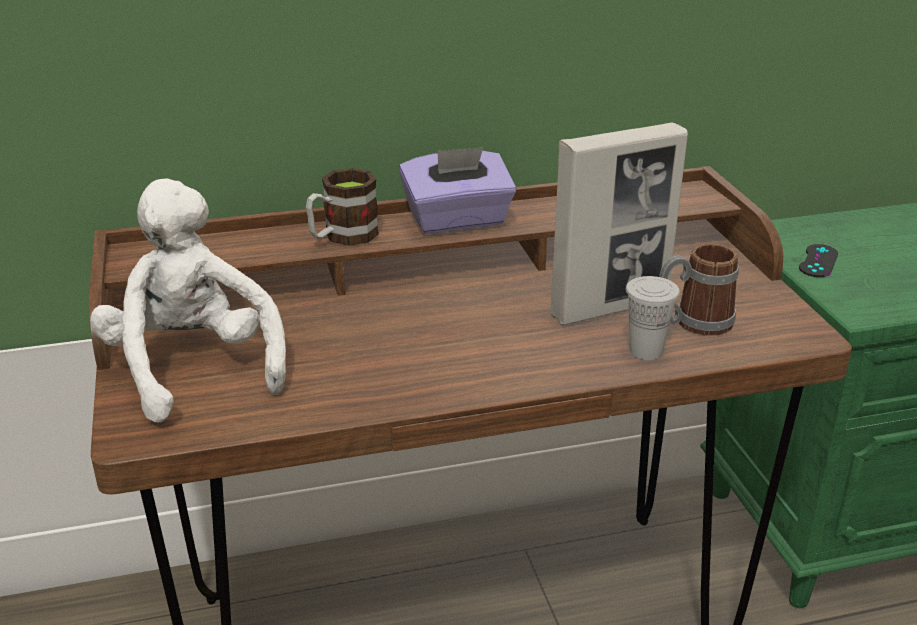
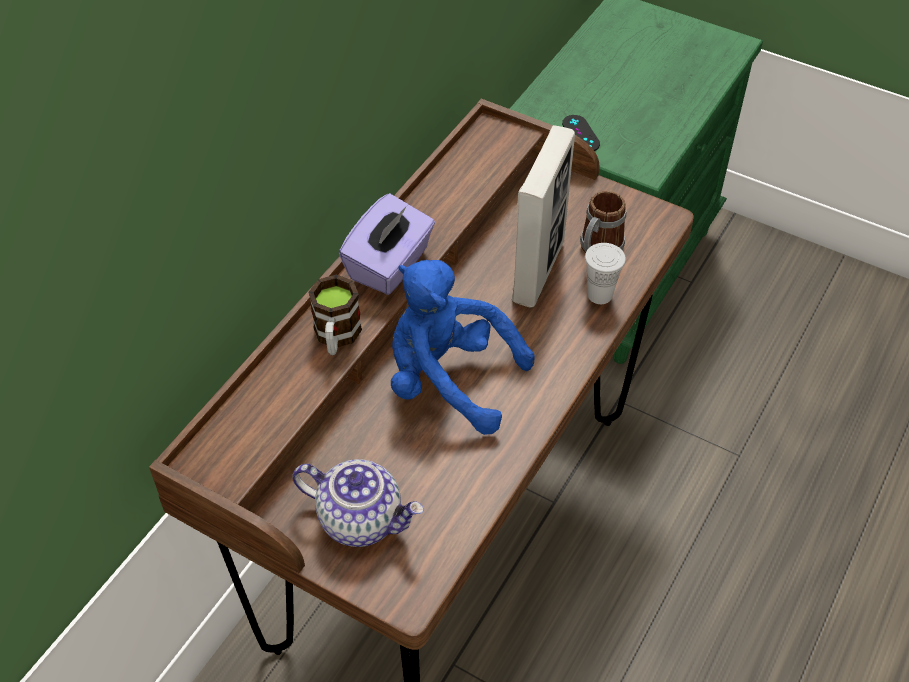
camera: 45 degrees left, 20 degrees up
(193, 368) = (361, 519): white plush toy -> teapot
(409, 330) = (448, 380): none -> blue plush toy

